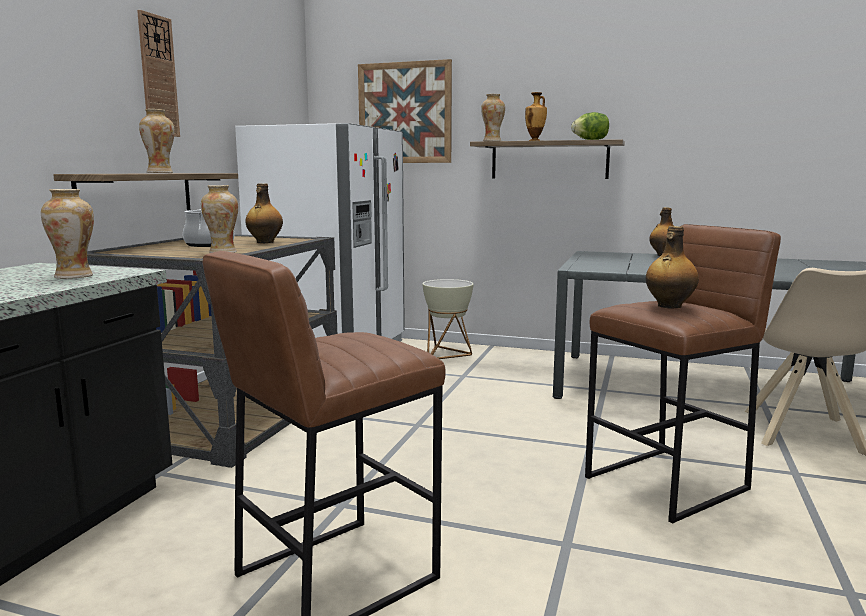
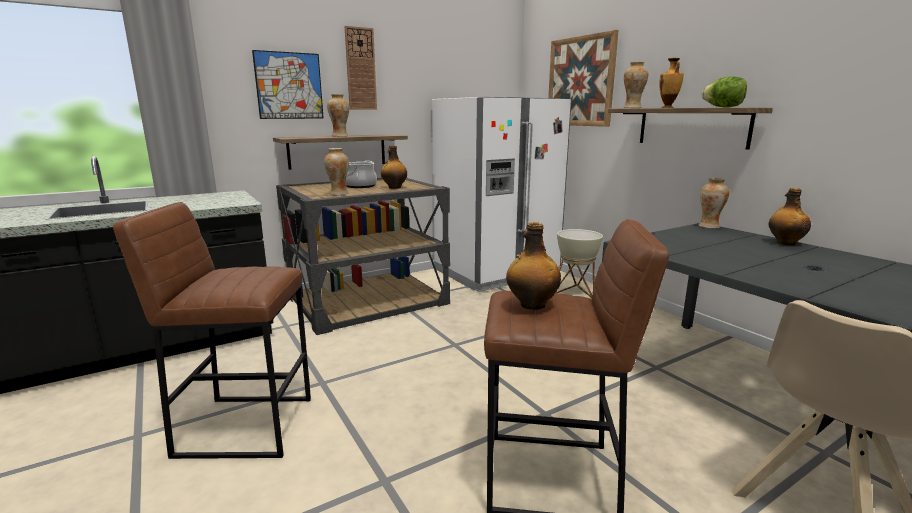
camera: 40 degrees right, 5 degrees up
(73, 91) = (289, 86): none -> picture
(74, 276) = (212, 203): vase -> vase (709, 226)

